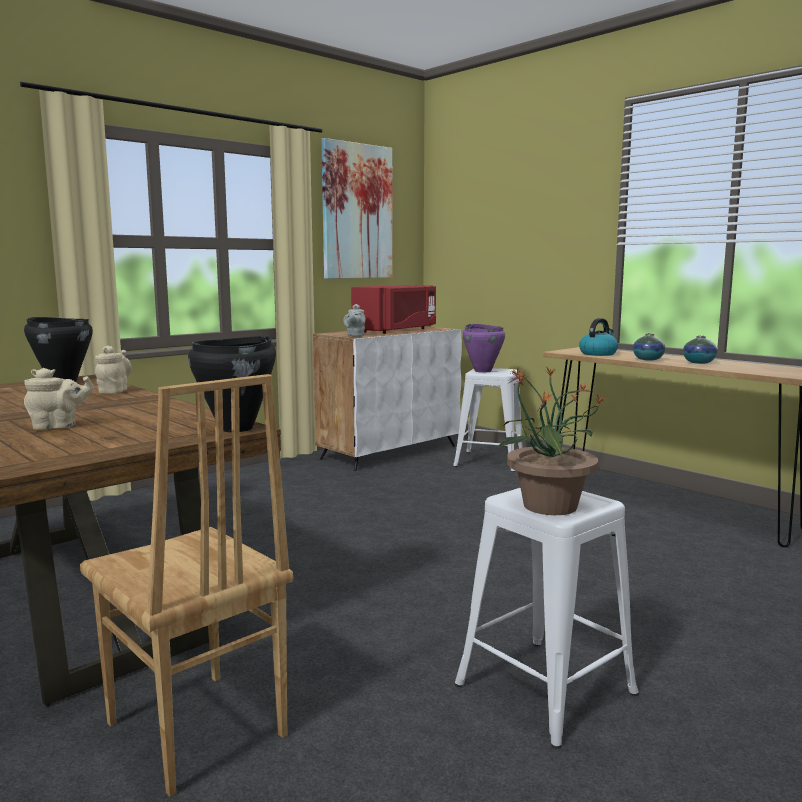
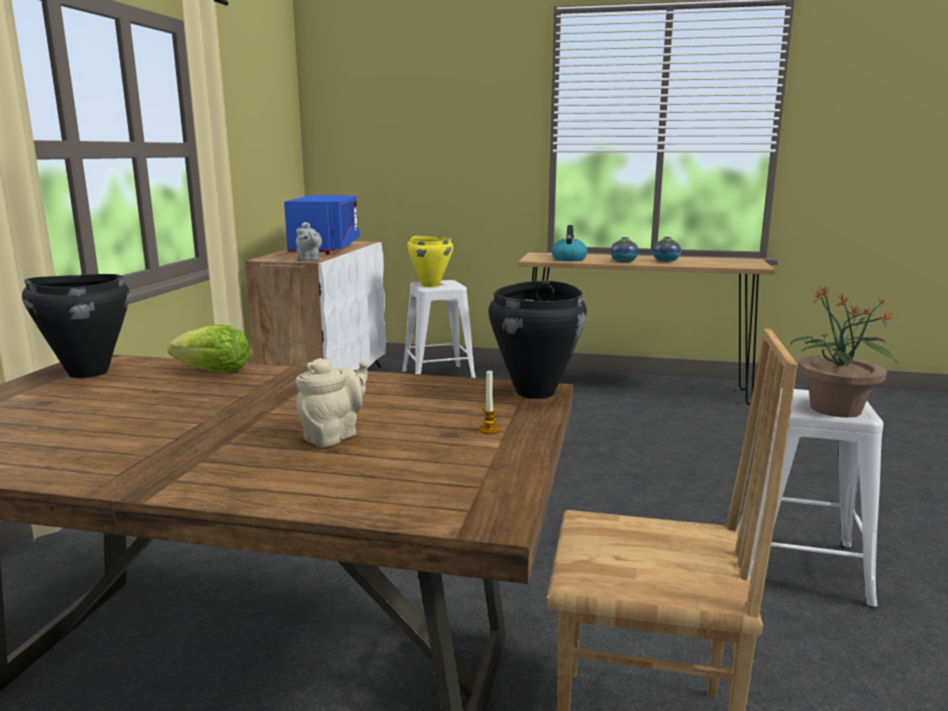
camera: 35 degrees left, 5 degrees up
(114, 391) = (214, 372): beige teapot -> lettuce
(136, 440) = (489, 430): none -> candle
(357, 212) = (252, 107): picture -> none
(396, 330) = (325, 249): red microwave -> blue microwave
(483, 371) = (430, 285): purple cooking pot -> yellow cooking pot

